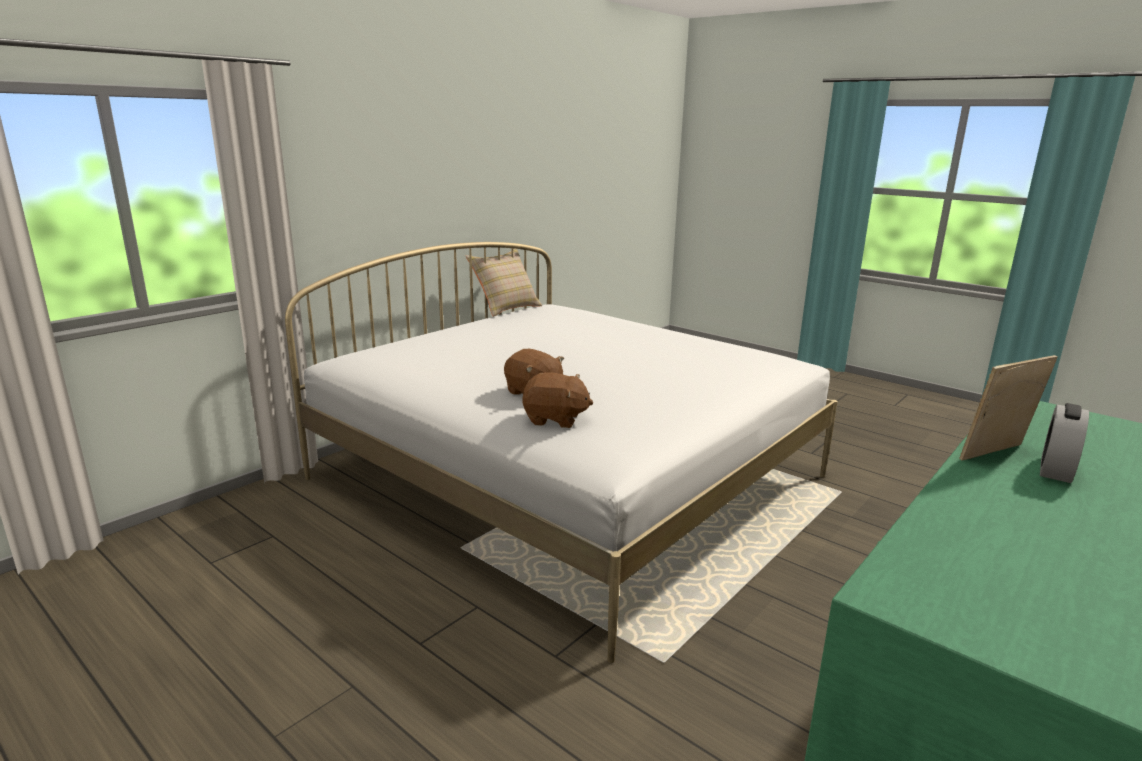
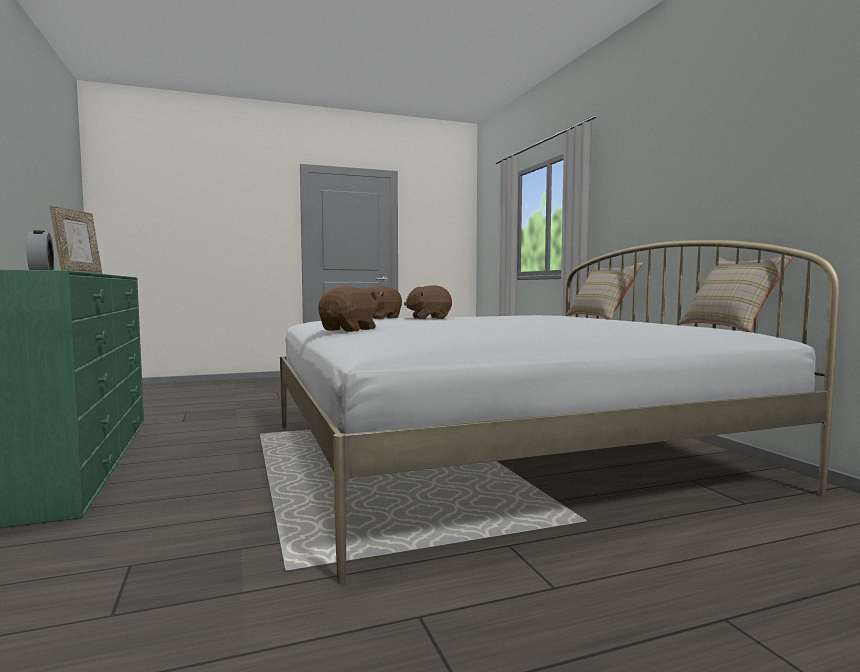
camera: 120 degrees right, 15 degrees down
(374, 341) = (601, 317): none -> beige pillow
(728, 389) = (350, 330): none -> brown plush toy

